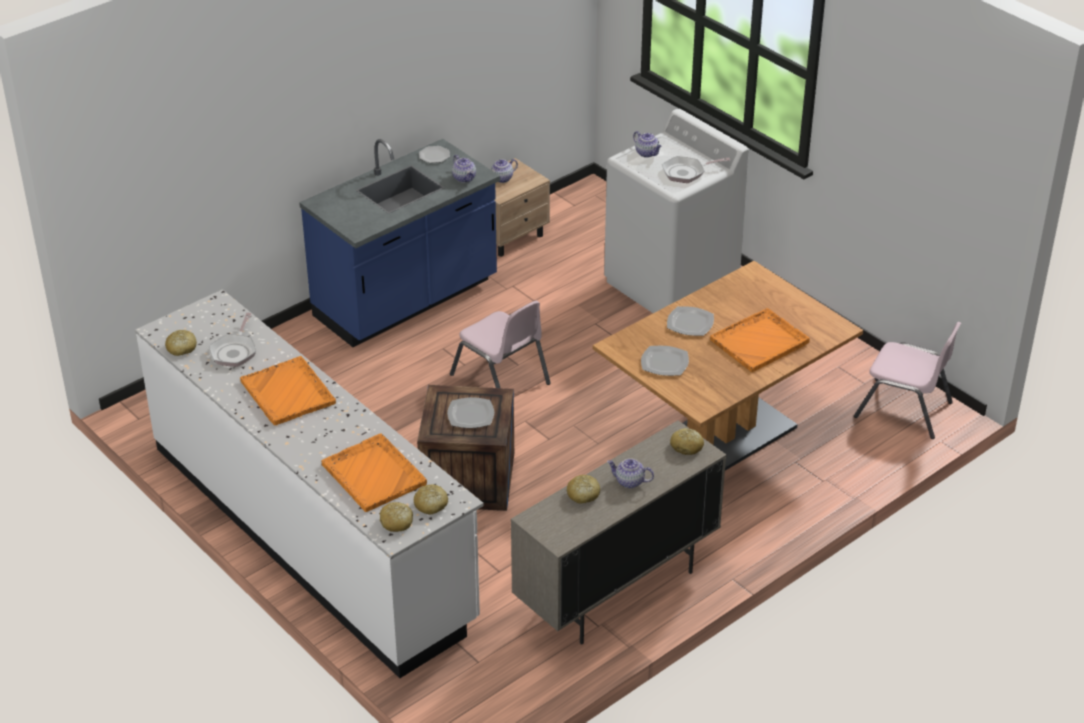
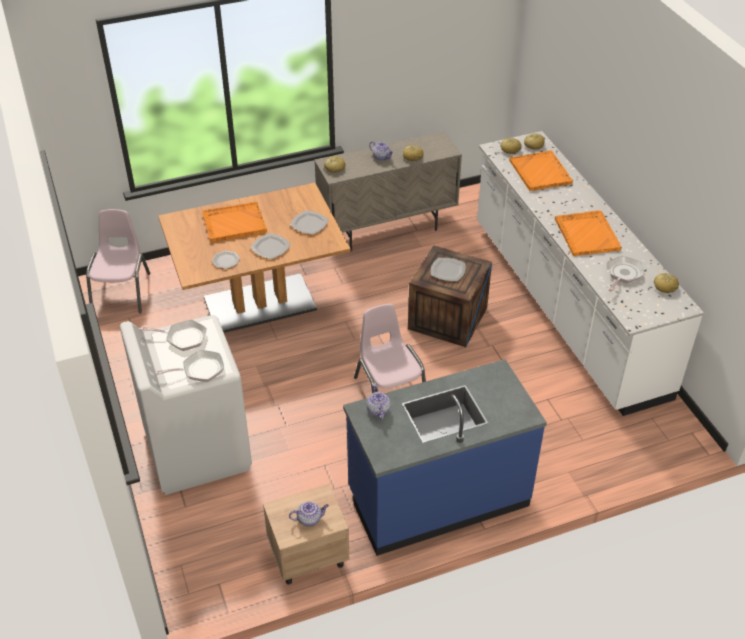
camera: 160 degrees left, 5 degrees up
(434, 155) = (394, 449): plate -> plate (225, 261)
(647, 153) = (200, 370): teapot -> frying pan
(904, 410) = (122, 292): pink chair -> pink chair turned 45 degrees clockwise

